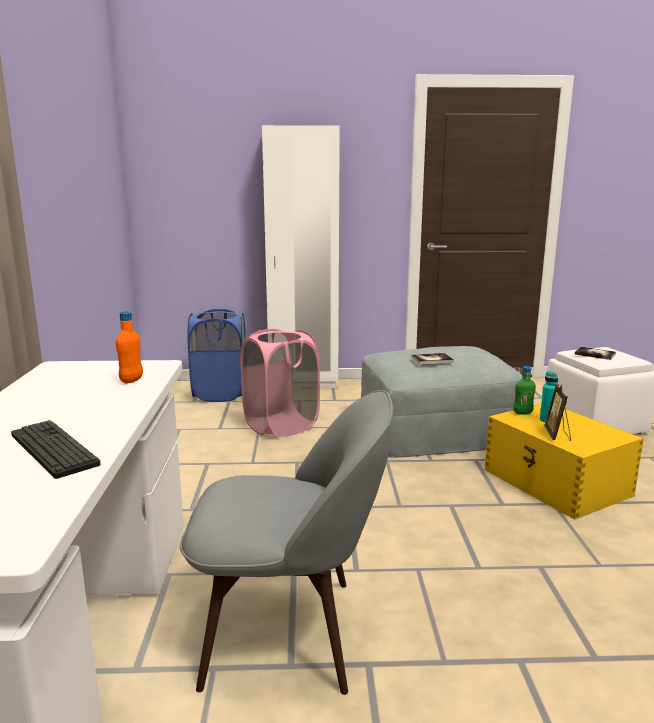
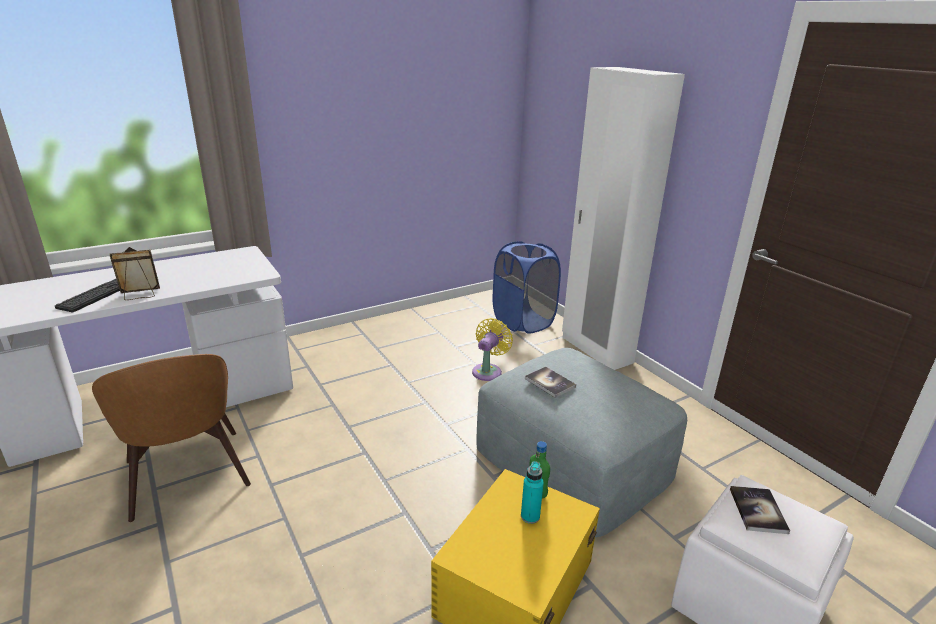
camera: 60 degrees right, 10 degrees up
(131, 380) = (223, 277): orange bottle -> none
(281, 425) = (488, 371): pink laundry basket -> yellow fan
(289, 631) = (188, 477): grey chair -> brown chair
(557, 435) = (486, 531): picture frame -> picture frame (140, 295)

